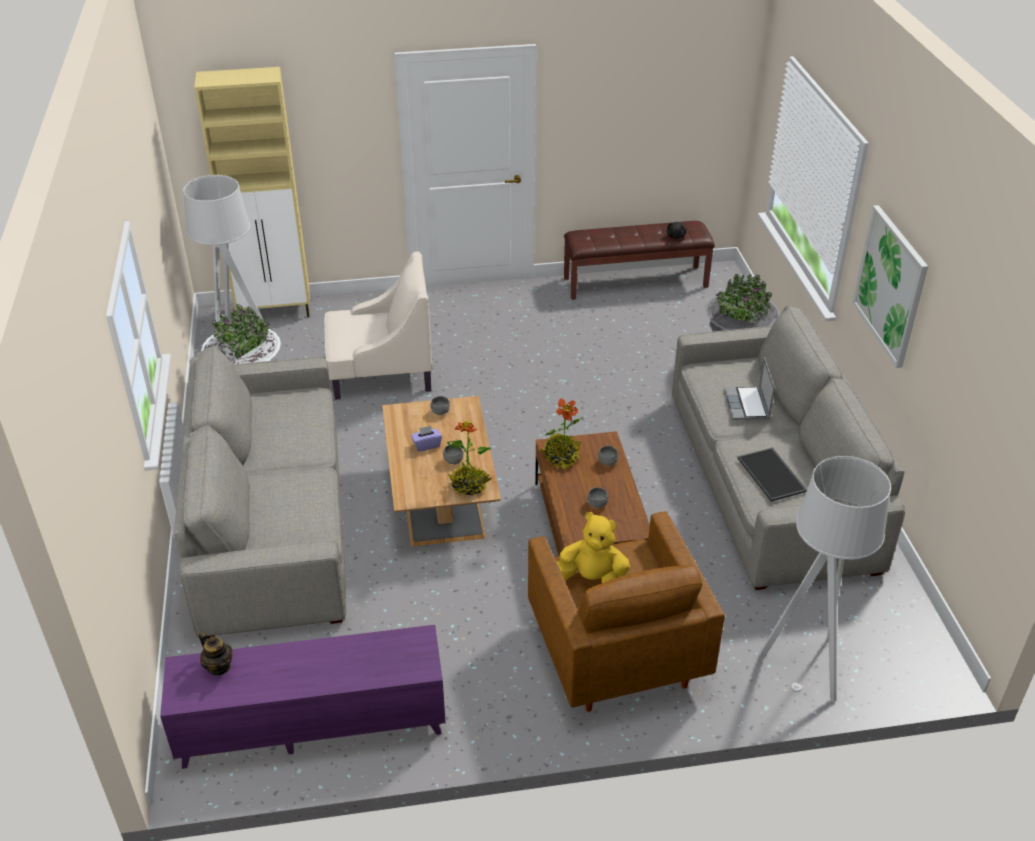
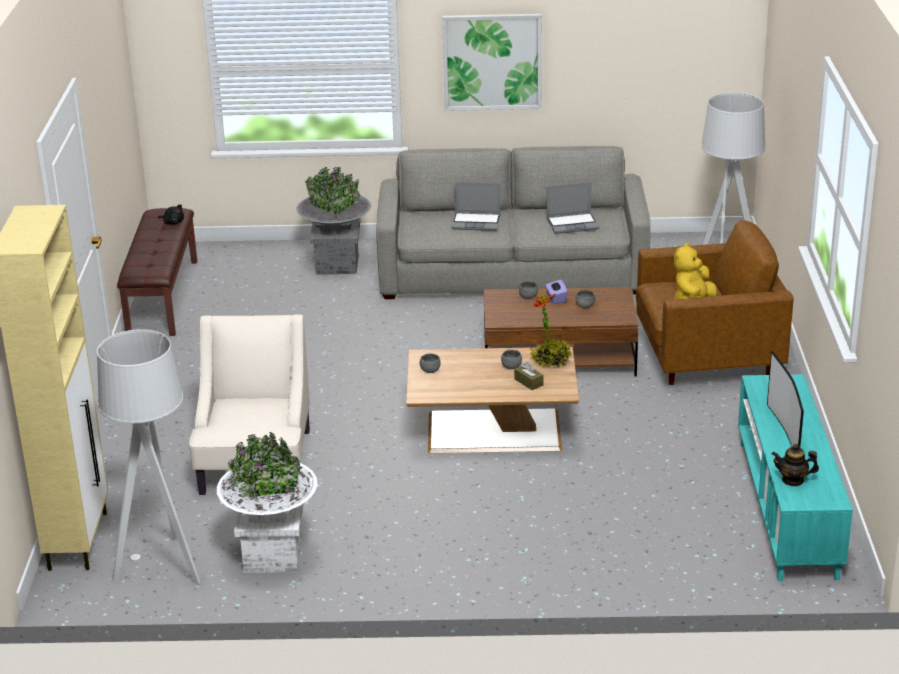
camera: 80 degrees left, 10 degrees down
(219, 666) = (793, 480): teapot -> teapot turned 135 degrees counterclockwise
(272, 521) = (505, 535): grey sofa -> none
(309, 662) = (786, 434): none -> television
(313, 725) = (787, 507): purple tv stand -> turquoise tv stand
(425, 474) = (528, 382): none -> brown tissue box
(426, 445) = (483, 380): purple tissue box -> purple tissue box (556, 298)
(561, 457) = (516, 317): potted plant -> none
(773, 475) = (573, 224): tray -> laptop

